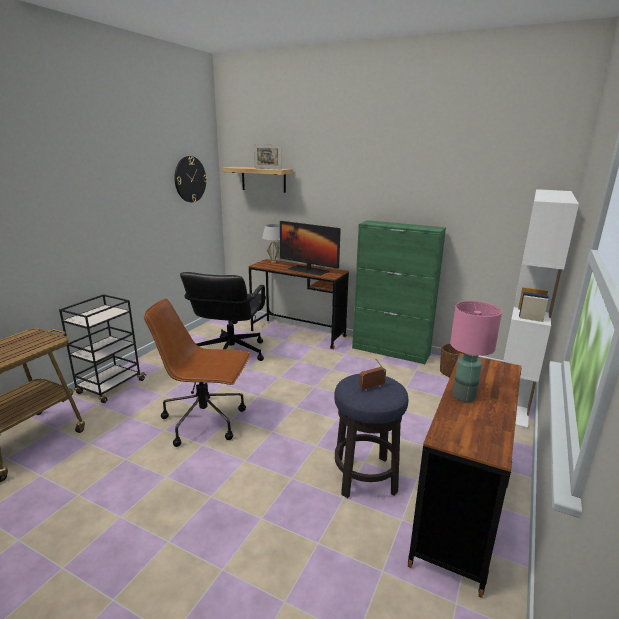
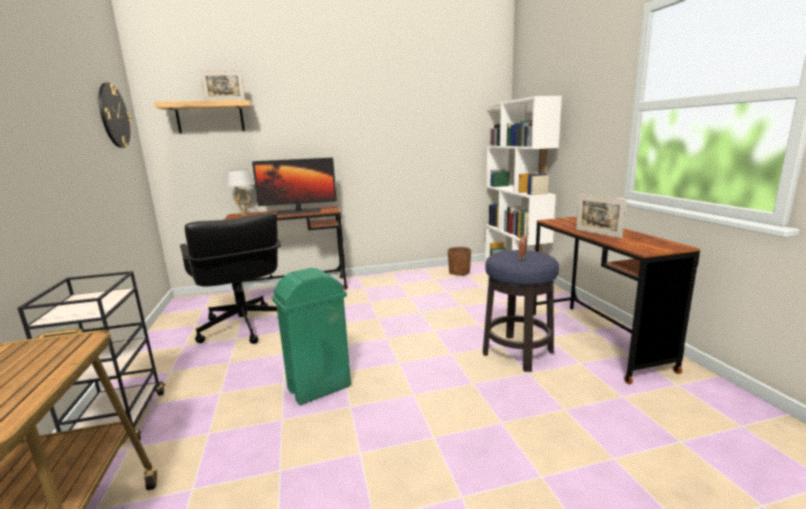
camera: 40 degrees left, 5 degrees down
(206, 421) = (318, 388): brown office chair -> green trash can
(391, 351) = (396, 275): green cabinet -> none
(464, 396) = (598, 233): pink table lamp -> picture frame

